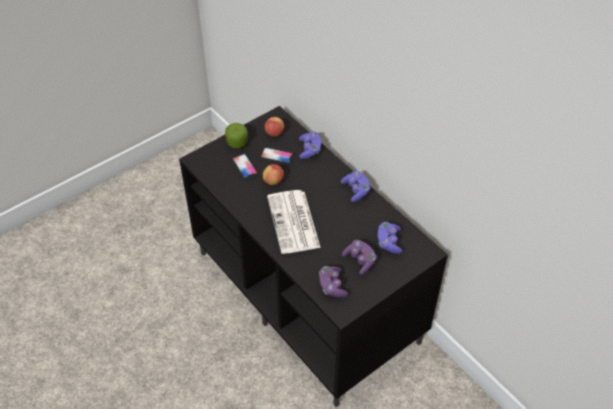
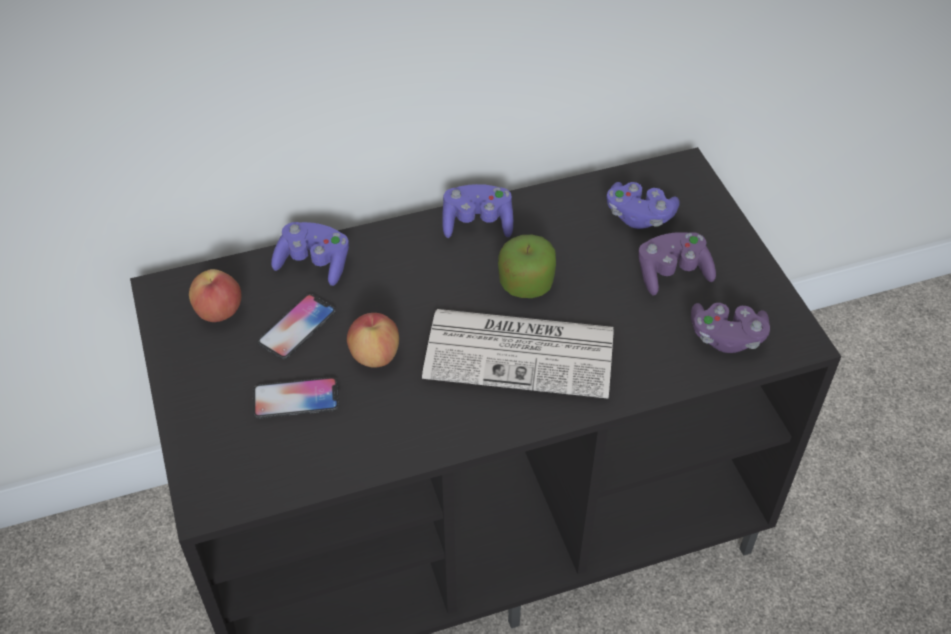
camera: 70 degrees left, 0 degrees up
(237, 142) = (202, 394): apple -> apple (526, 284)

